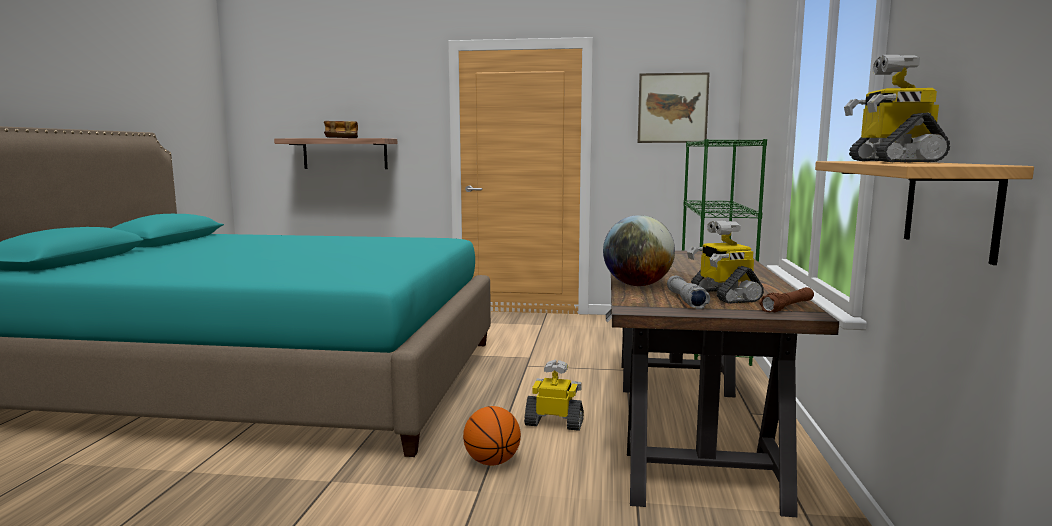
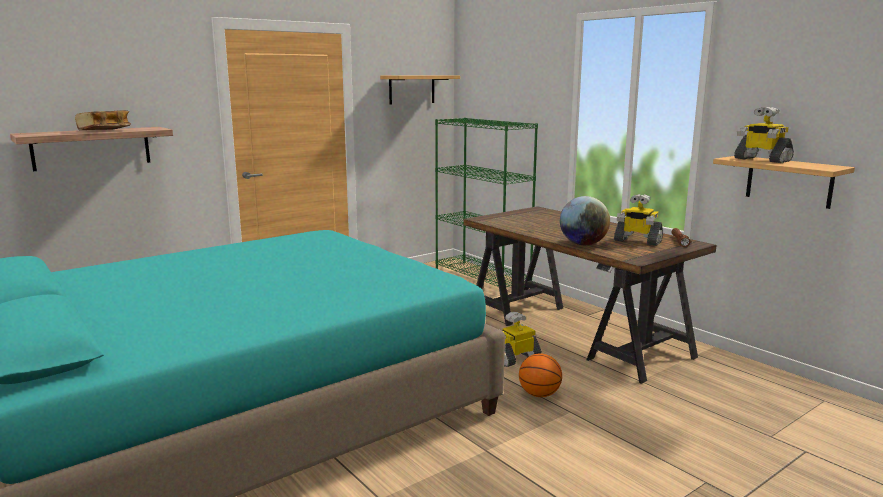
camera: 45 degrees left, 5 degrees up
(672, 108) = (412, 89): picture -> shelf
(686, 301) = (637, 249): grey flashlight -> none

